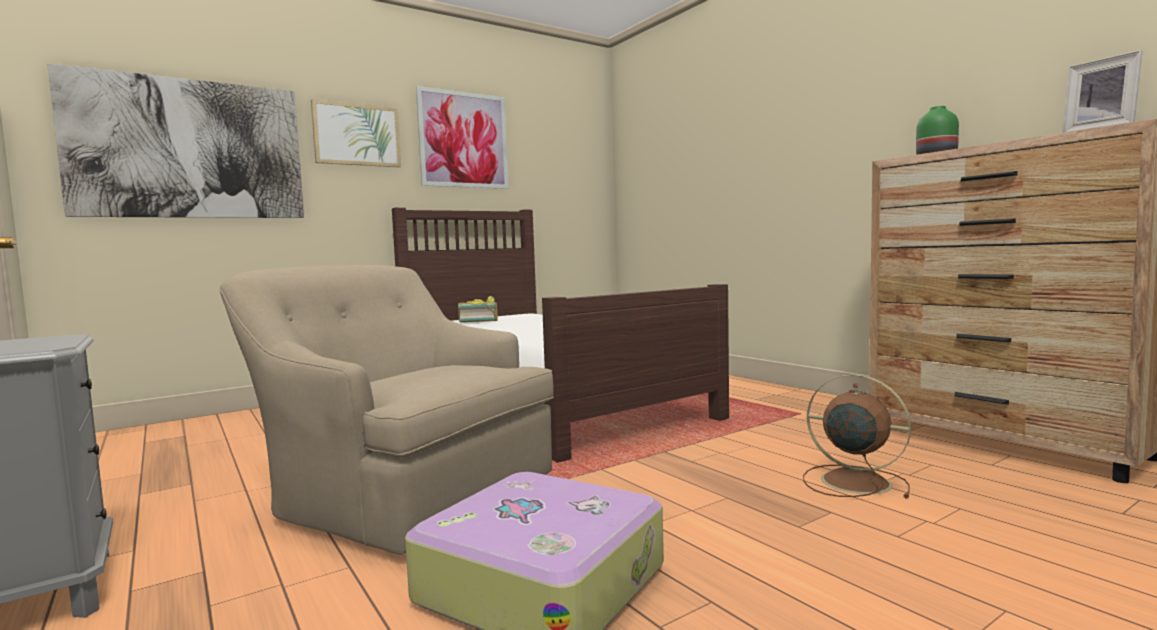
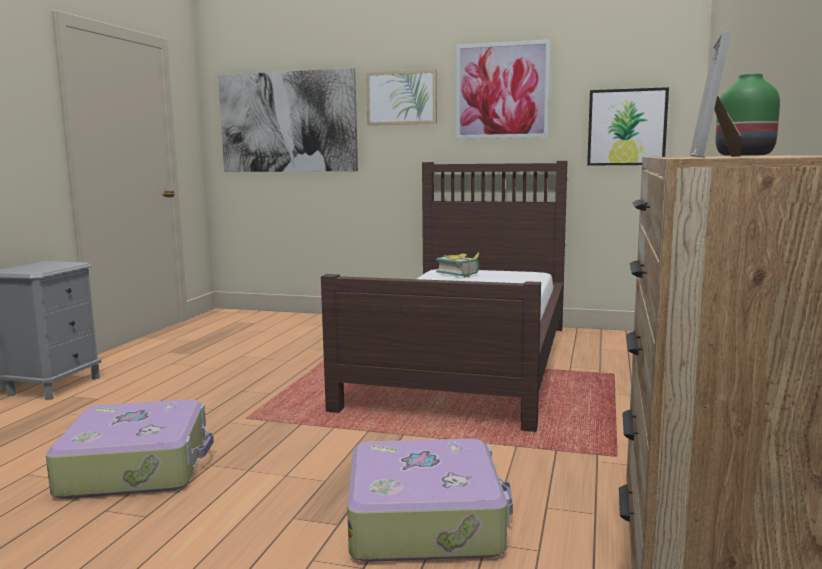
camera: 50 degrees right, 5 degrees up
(403, 494) = (225, 396): beige armchair -> none
(566, 183) = (627, 127): none -> picture
(852, 481) = (426, 520): brown fan -> suitcase

